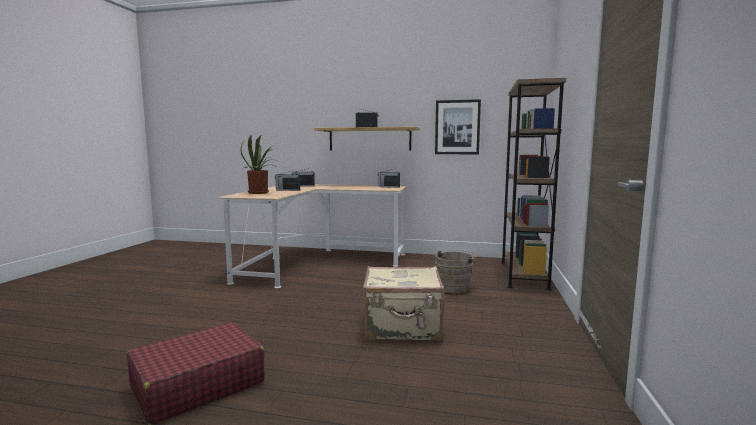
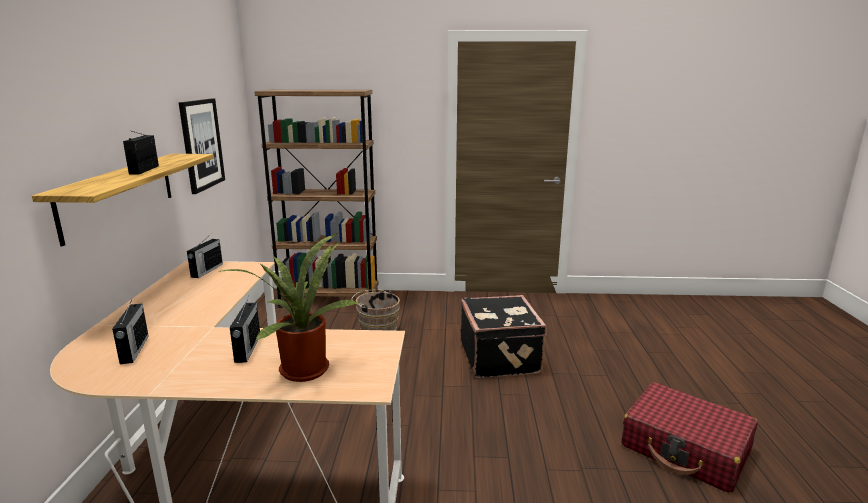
camera: 100 degrees left, 10 degrees up
(403, 328) = (501, 357): beige suitcase -> black suitcase

